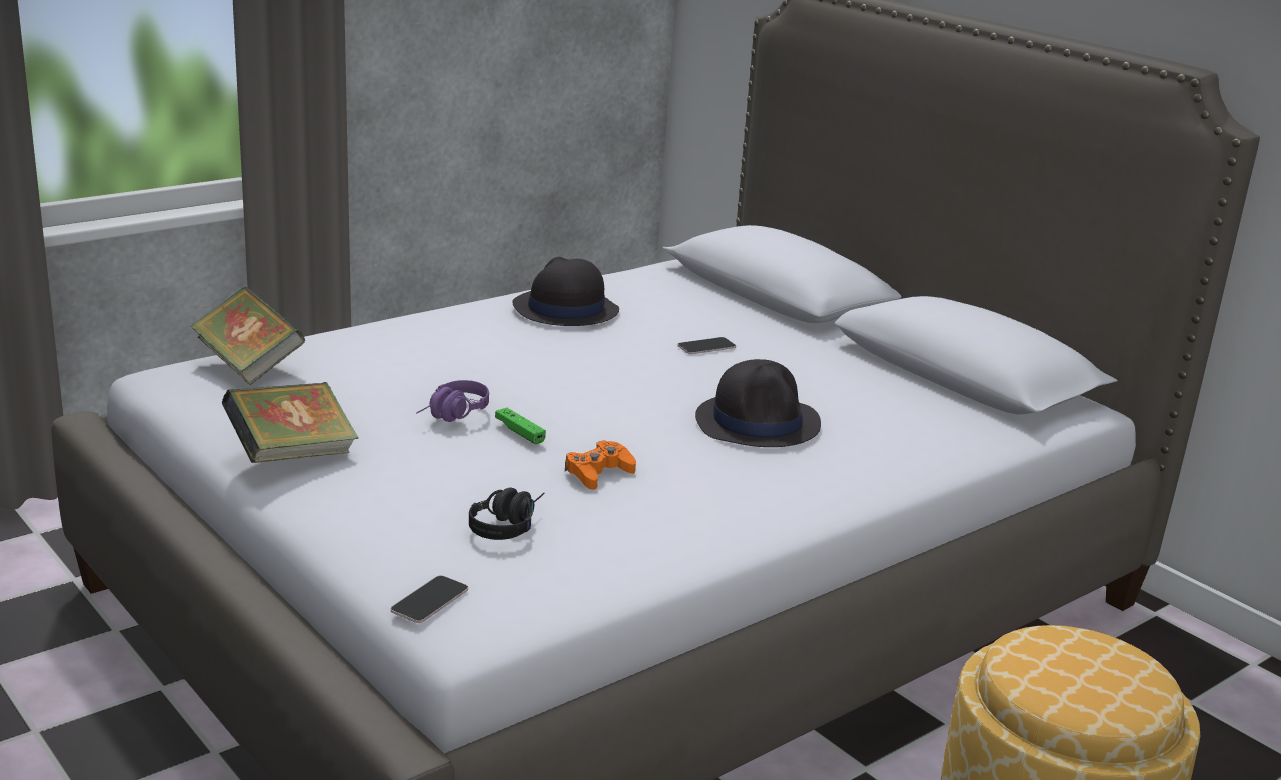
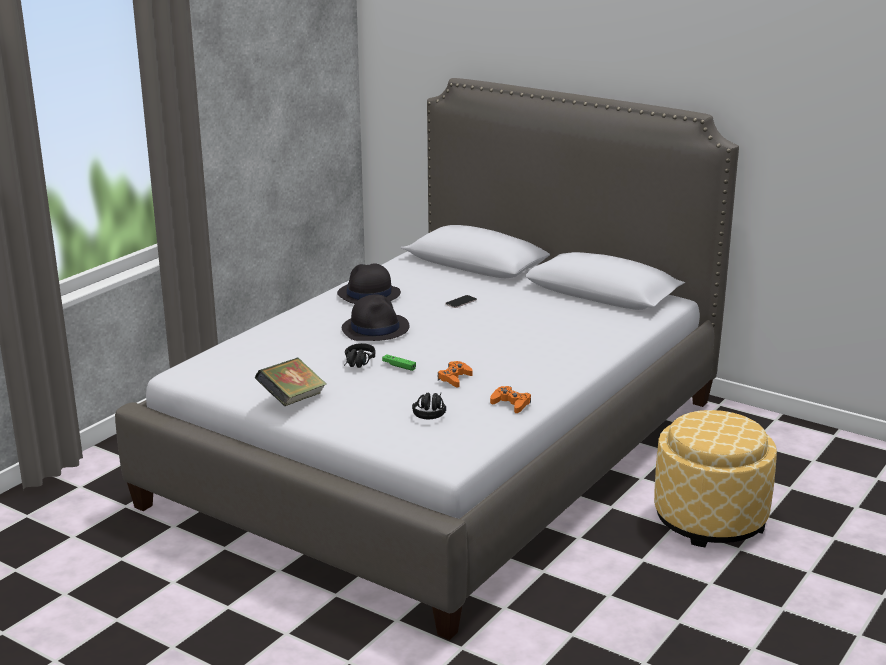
camera: 15 degrees left, 0 degrees up
(249, 365) = (224, 358): book -> none
(430, 600) = (421, 452): phone -> none
(452, 415) = (358, 364): purple headphones -> black headphones
(666, 540) = (511, 404): none -> orange game controller
(758, 422) = (515, 338): black hat -> black hat (375, 328)

